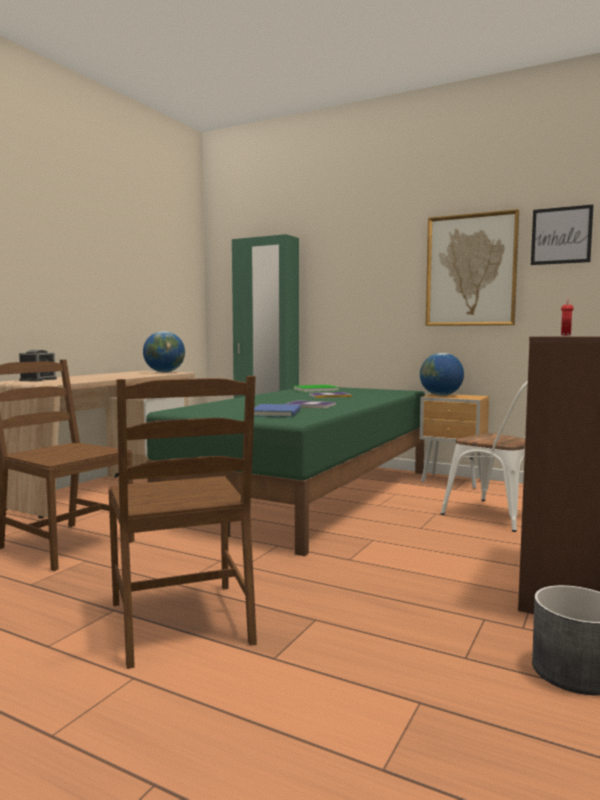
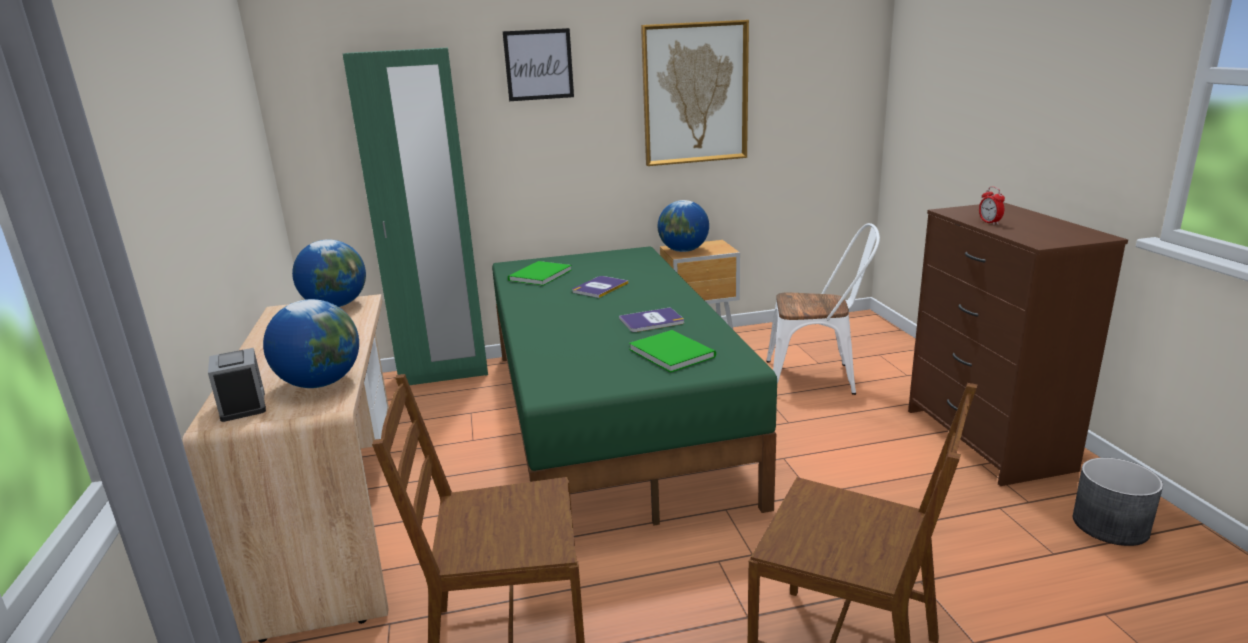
camera: 40 degrees left, 15 degrees up
(77, 380) = (320, 383): none -> globe
(277, 412) = (672, 352): blue book -> green book
(561, 235) = (789, 52): picture -> picture (538, 65)

